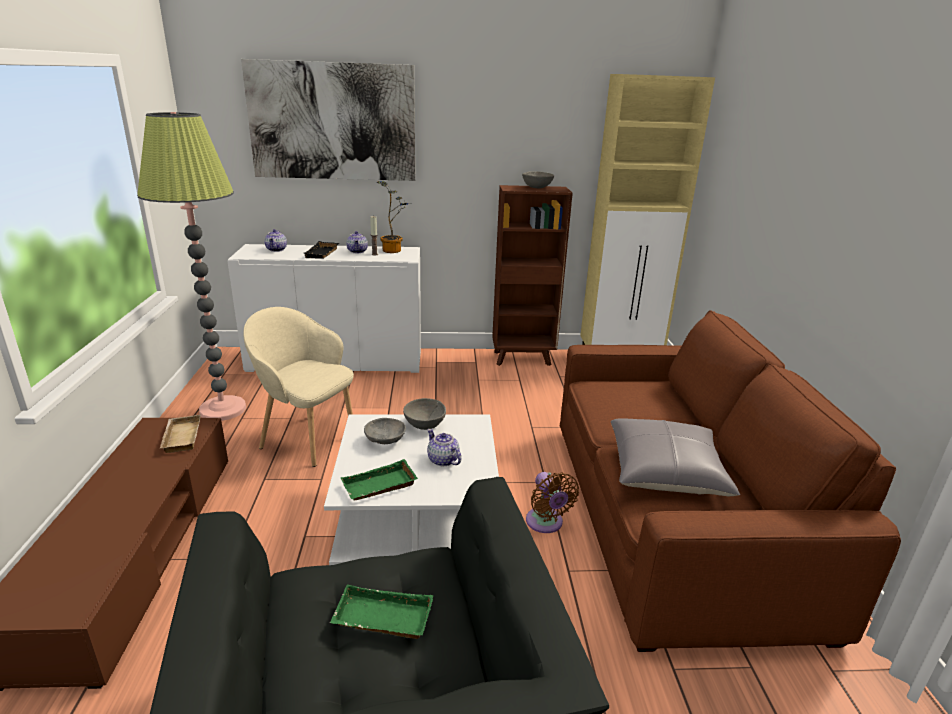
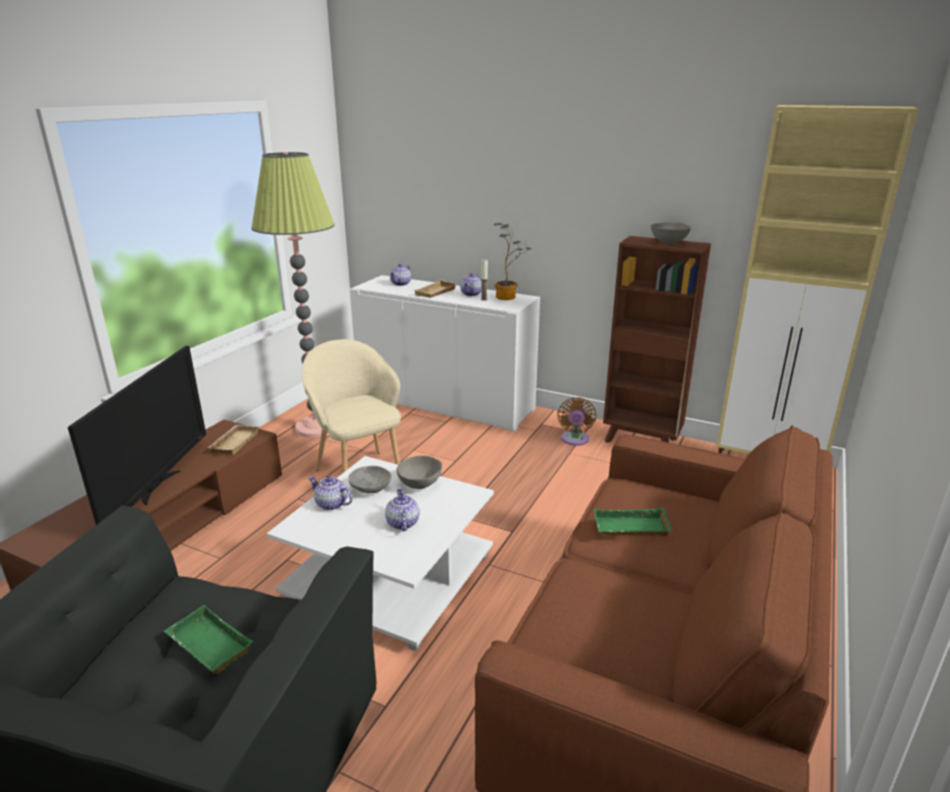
camera: 30 degrees right, 0 degrees up
(131, 502) = (157, 486): none -> television
(323, 253) = (436, 292): black tray -> beige tray
(332, 122) = (464, 159): picture -> none
(362, 463) = (331, 504): none -> teapot
(379, 487) = (324, 531): green tray -> green tray (630, 529)
(546, 523) = (508, 626): brown fan -> brown fan (574, 440)
(666, 470) = (603, 606): grey pillow -> none

